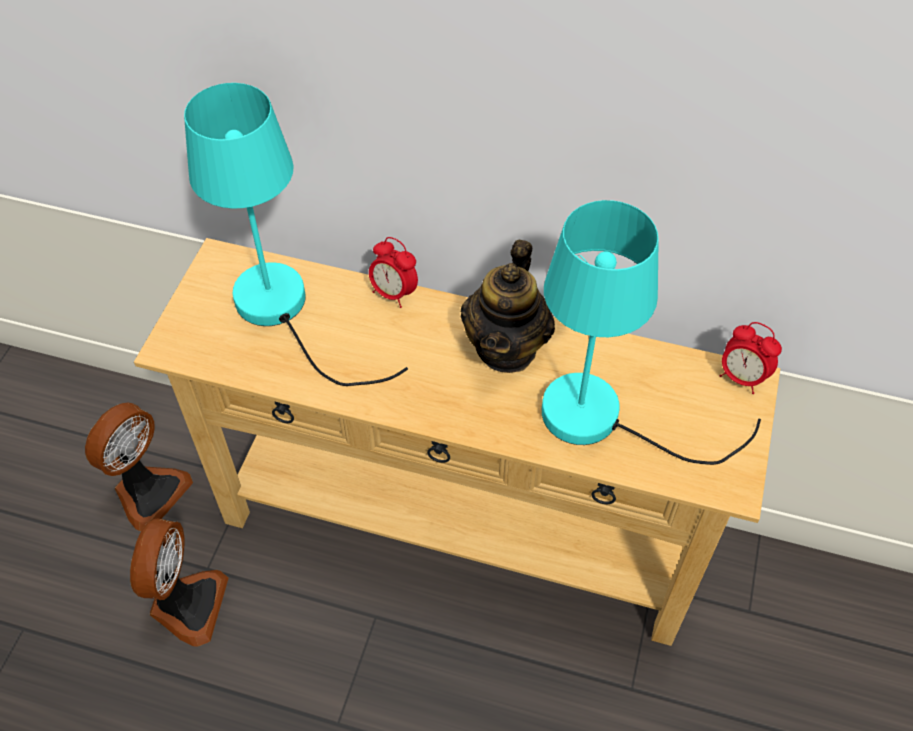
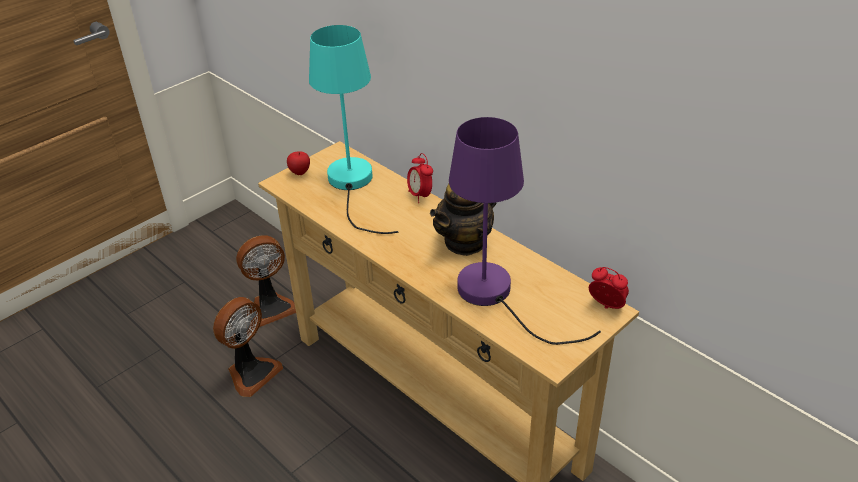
camera: 30 degrees right, 15 degrees down
(188, 319) = (300, 173): none -> apple
(604, 419) = (496, 296): turquoise table lamp -> purple table lamp
(741, 377) = (606, 306): alarm clock -> alarm clock turned 150 degrees clockwise

